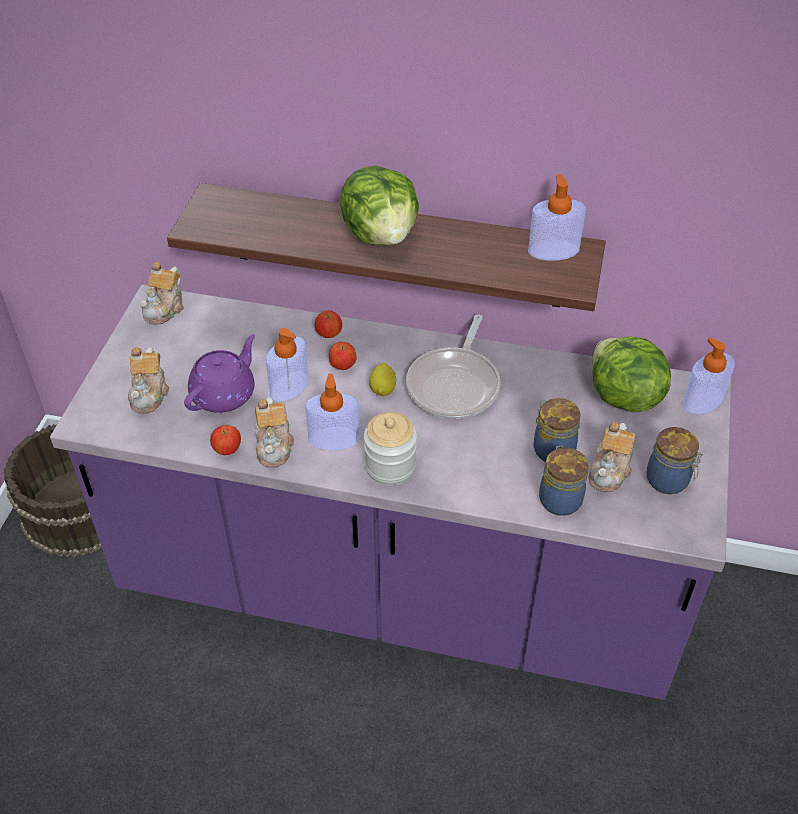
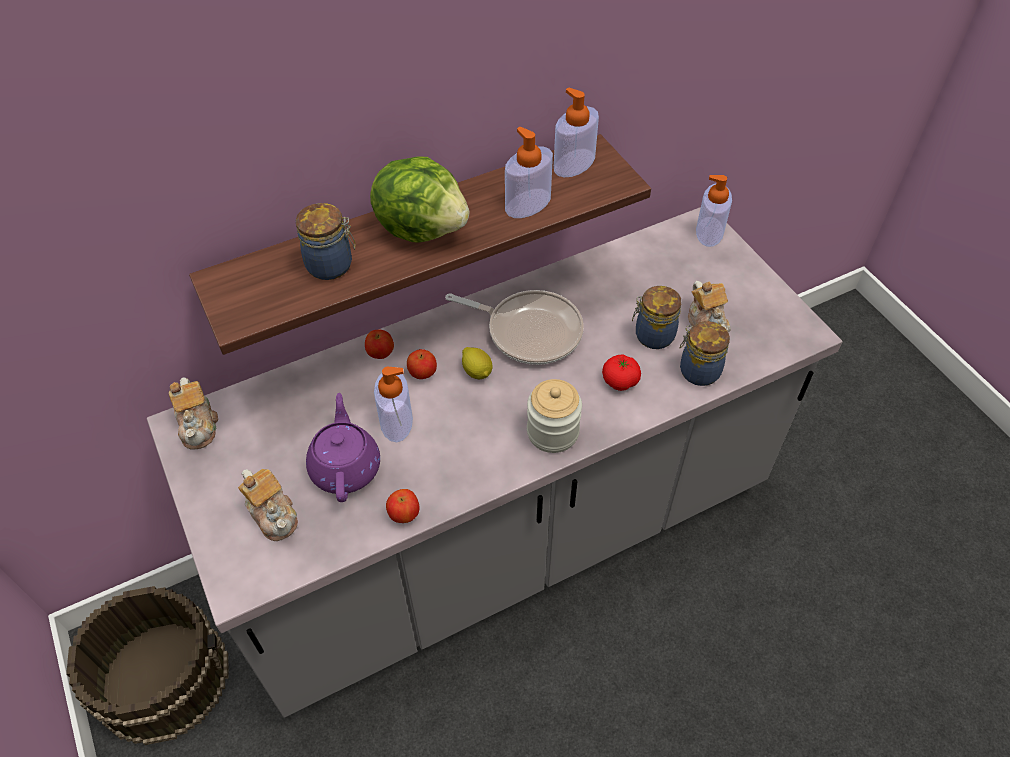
camera: 40 degrees left, 5 degrees up
(274, 445) = (440, 481): teapot -> none
(334, 439) = (483, 440): soap dispenser -> soap dispenser (528, 204)
(399, 588) = (506, 536): purple counter -> grey counter
(455, 385) = (529, 331): frying pan -> frying pan turned 45 degrees counterclockwise
(485, 465) = (620, 381): none -> tomato
(623, 397) = (656, 263): lettuce -> none
(669, 481) = (751, 306): jar -> jar (332, 265)

